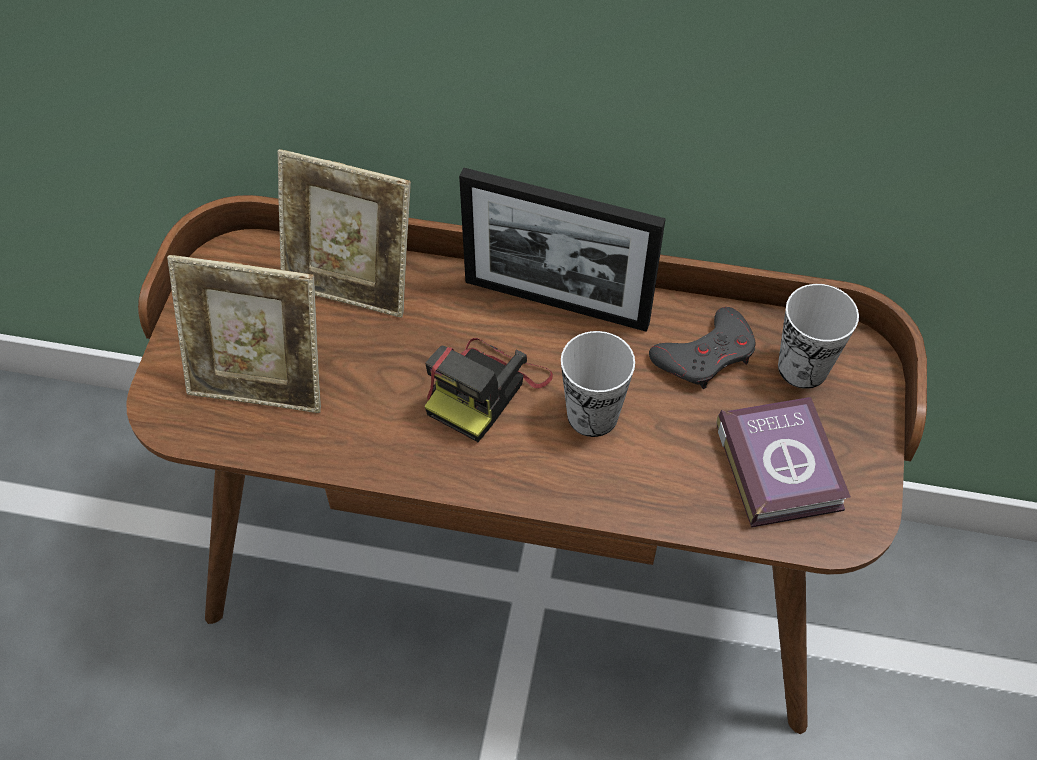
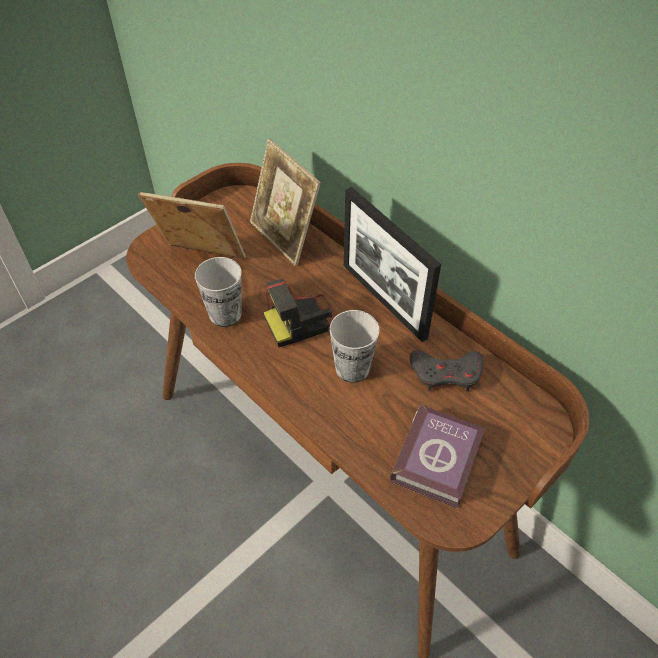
camera: 35 degrees right, 5 degrees down
(261, 382) = (201, 261): picture frame -> picture frame turned 150 degrees clockwise
(802, 368) = (501, 413): cup -> cup (225, 314)

